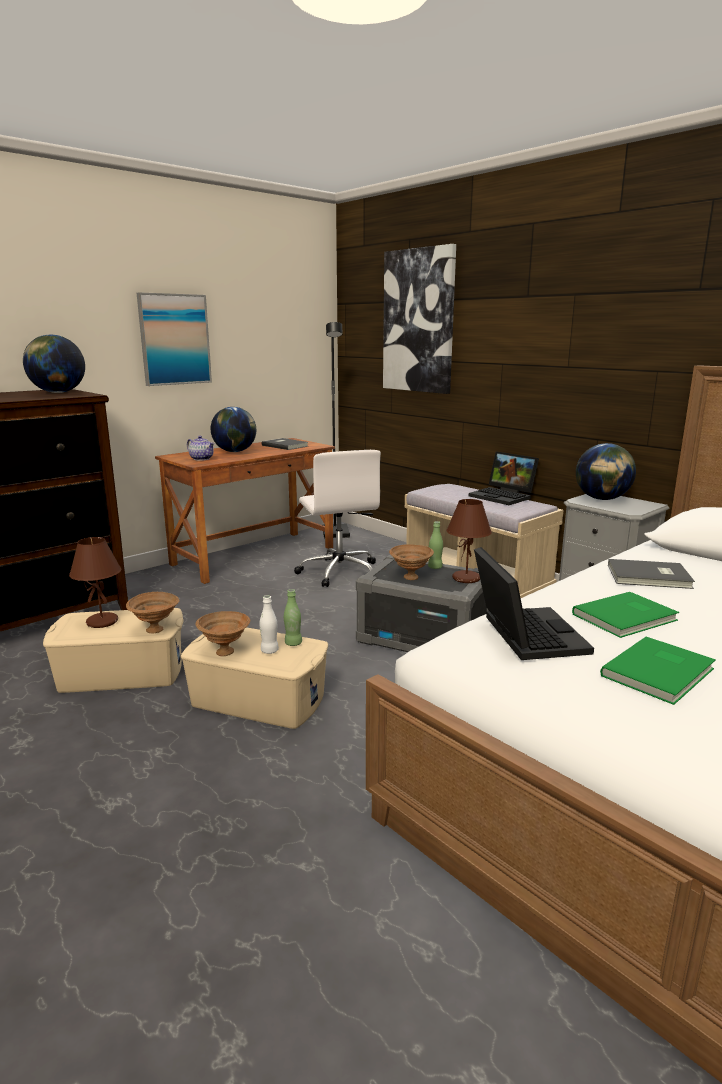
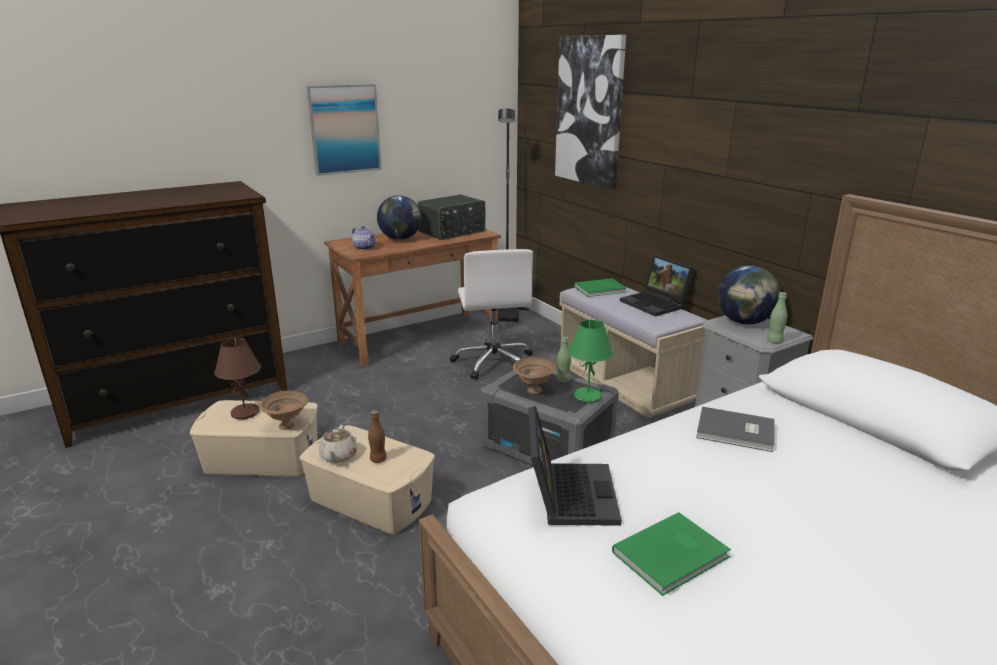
camera: 10 degrees right, 5 degrees up
(58, 392) = (225, 190): globe -> none
(224, 651) = (338, 456): brown bowl -> beige teapot
(269, 651) = (378, 459): white bottle -> brown bottle
(285, 445) = (452, 232): grey book -> radio
(293, 643) = (402, 453): green bottle -> green bottle (774, 341)
(466, 579) = (587, 397): brown table lamp -> green table lamp
(627, 617) = (680, 483): green book -> green book (601, 289)

